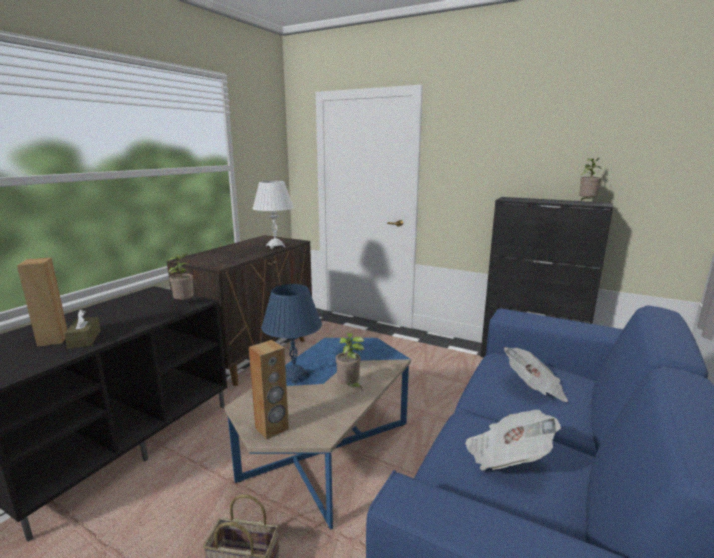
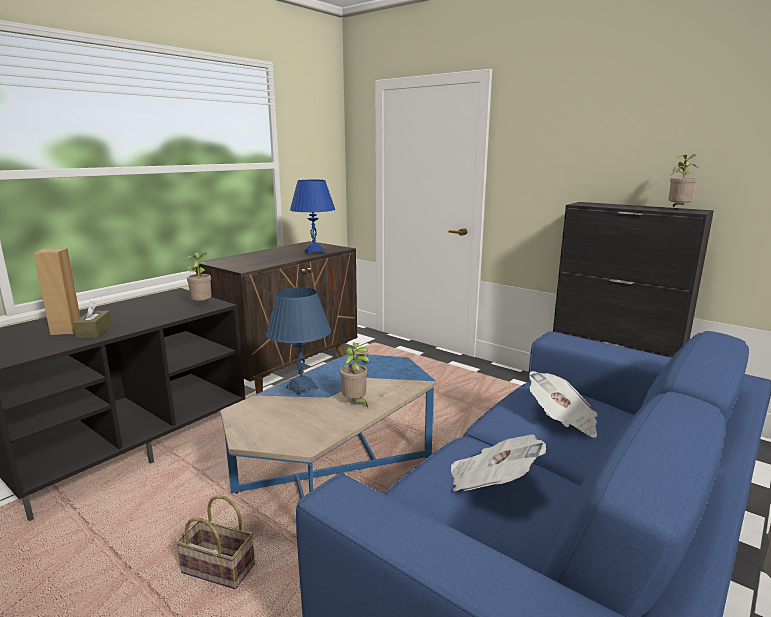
camera: 10 degrees right, 0 degrees up
(272, 429) = (259, 434): brown speaker -> none
(275, 246) = (314, 252): white table lamp -> blue table lamp

